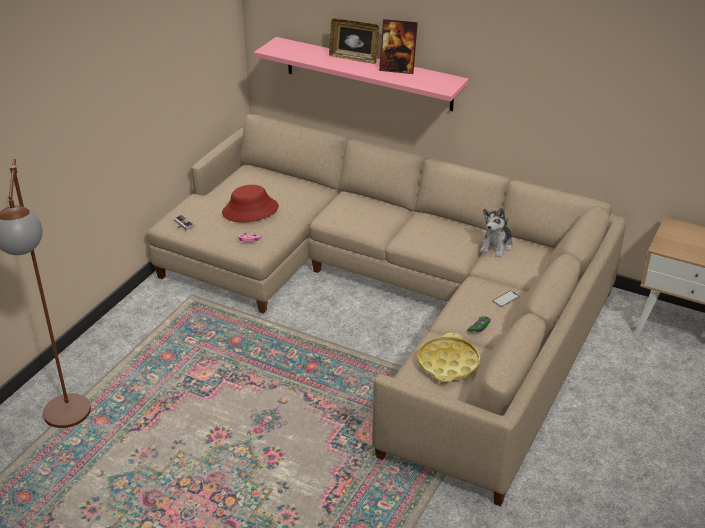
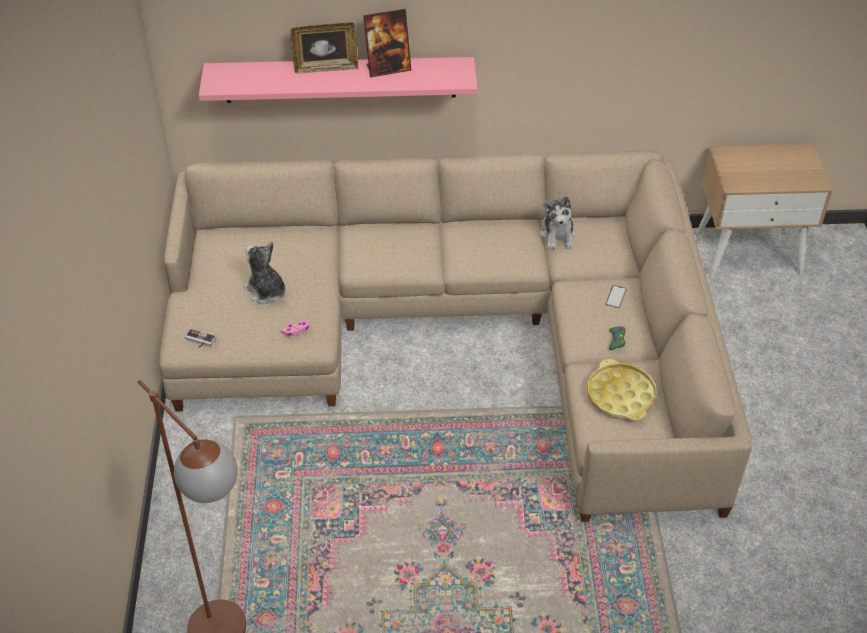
camera: 30 degrees left, 10 degrees up
(250, 210) = (266, 291): red hat -> plush toy

